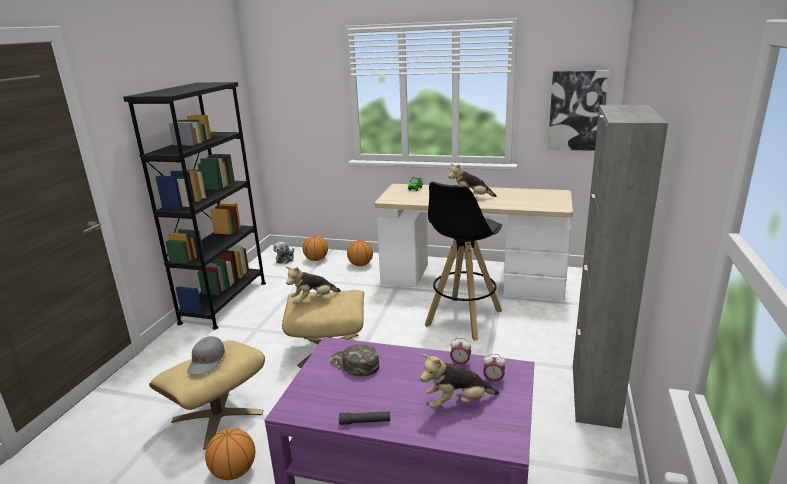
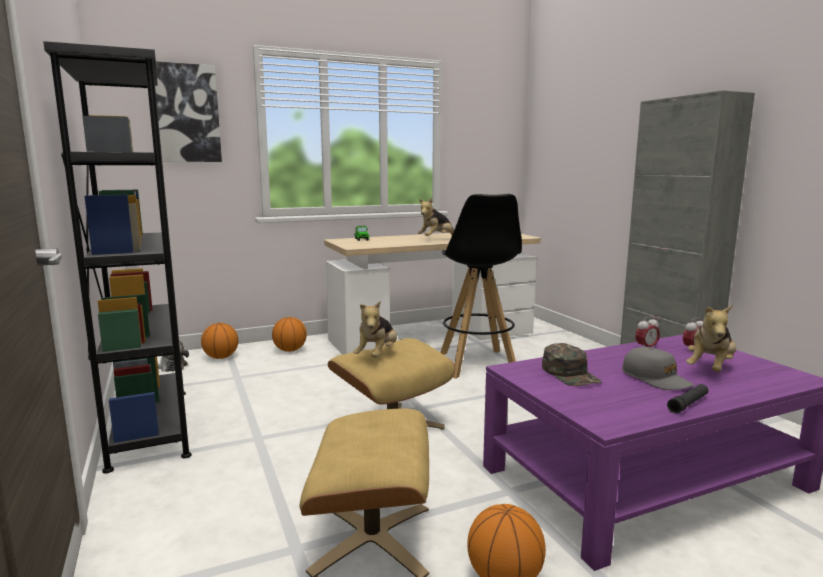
camera: 40 degrees left, 10 degrees down
(206, 361) = (375, 436): grey cap -> grey cap (656, 379)
(354, 364) = (570, 374): green cap -> green cap turned 105 degrees counterclockwise
(577, 111) = (493, 155): picture -> picture (185, 113)

